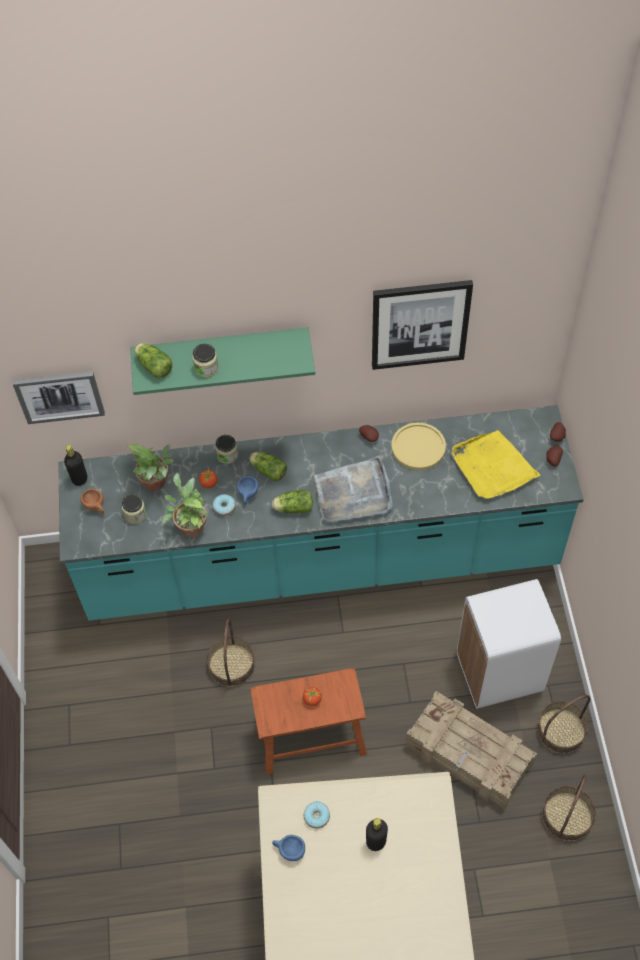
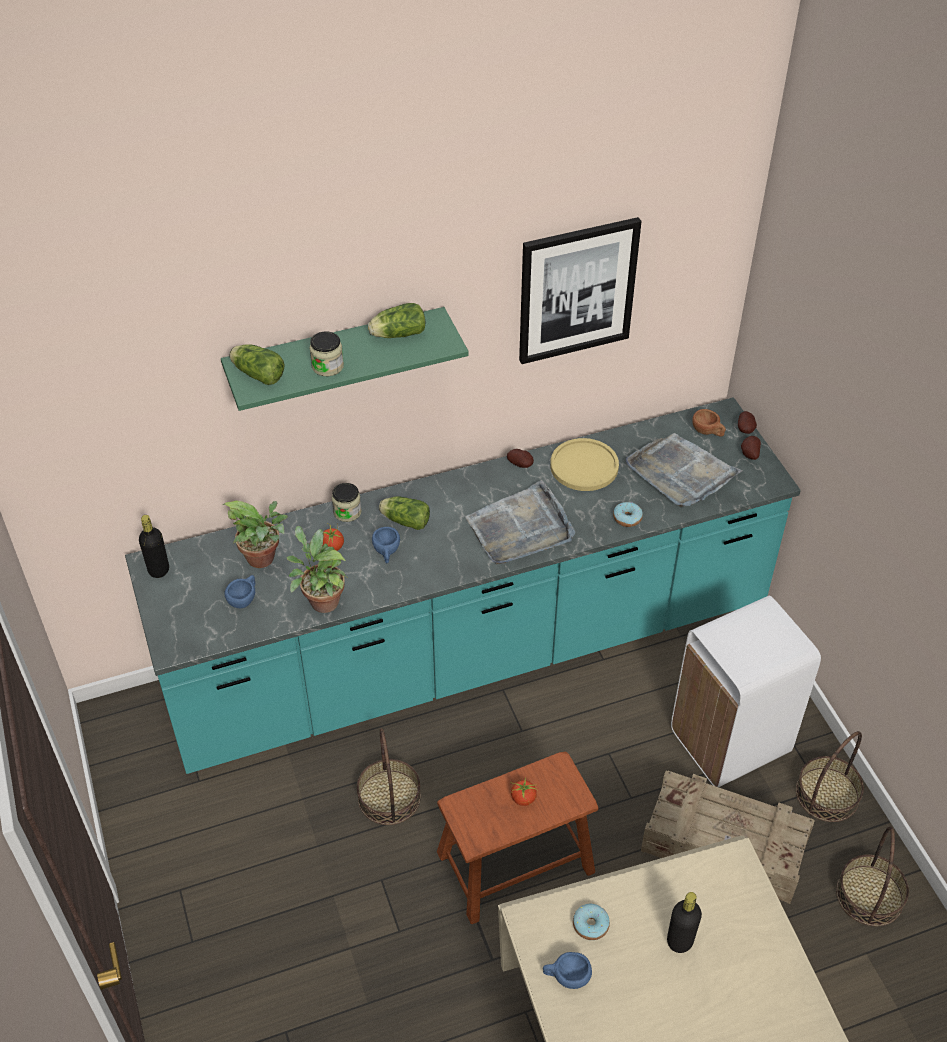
camera: 15 degrees left, 10 degrees down
(59, 396) = (126, 448): picture -> none
(96, 507) = (189, 598): brown cup -> brown cup (708, 432)
(135, 514) = (244, 599): jar -> blue cup
(224, 507) = (360, 571): donut -> donut (627, 518)
(292, 508) = (448, 557): lettuce -> lettuce (396, 334)
(492, 467) = (680, 473): yellow tray -> grey tray

